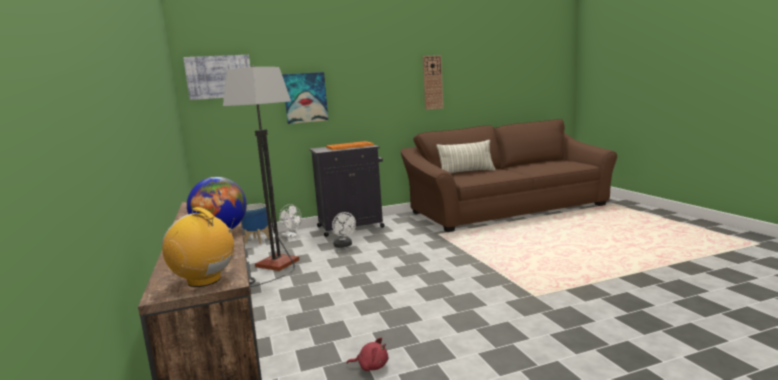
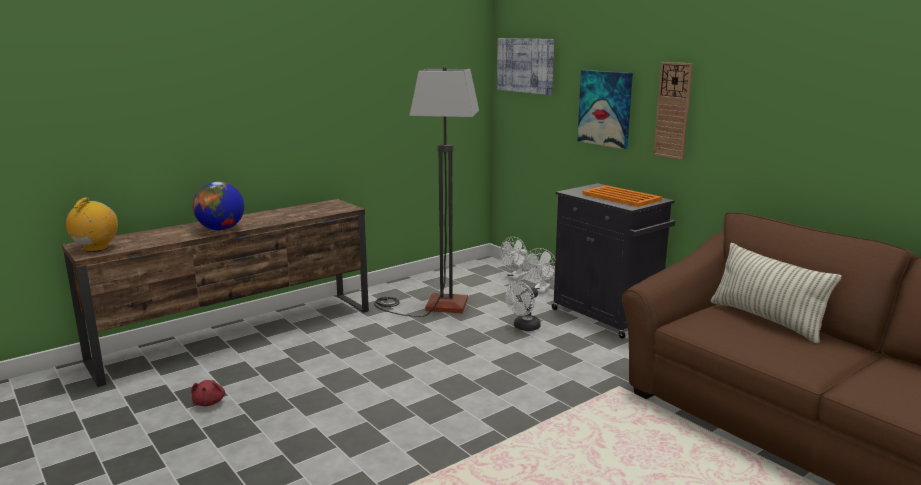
camera: 70 degrees right, 5 degrees up
(257, 240) = (515, 277): planter -> white fan
(432, 82) = (817, 119): wall clock -> wall clock (673, 110)

